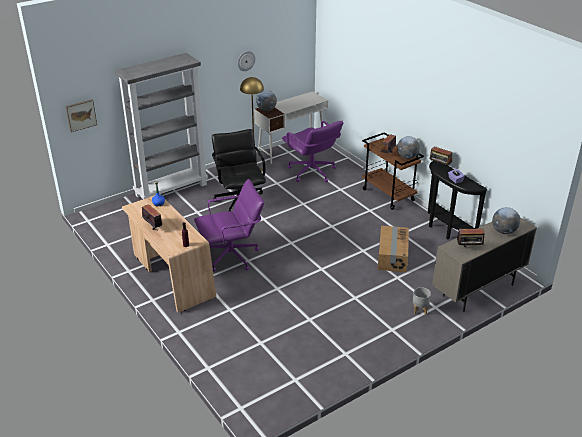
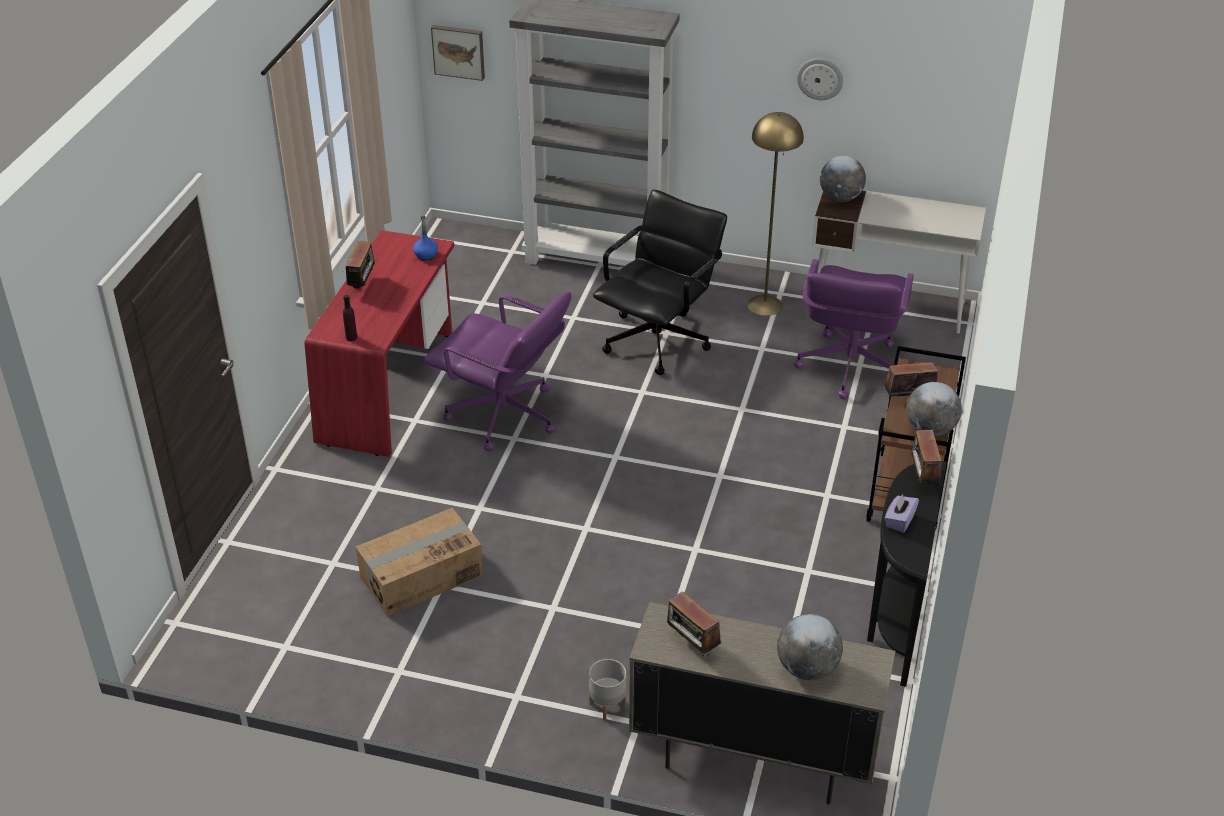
camera: 50 degrees right, 5 degrees up
(171, 276) = (390, 387): beige desk -> red desk
(392, 256) = (722, 593): cardboard box -> cardboard box (420, 576)

